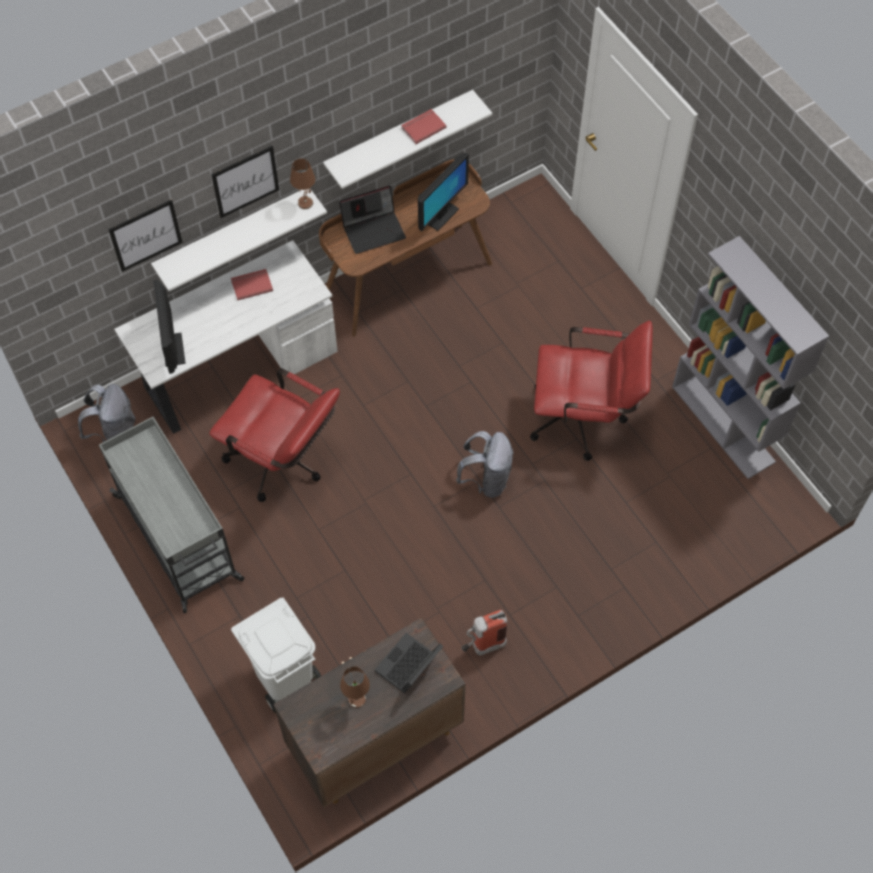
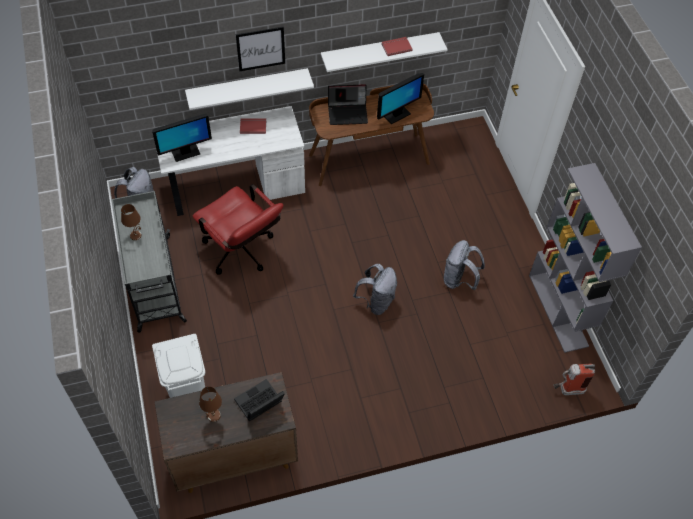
camera: 15 degrees right, 5 degrees down
(145, 235) = (182, 66): picture -> none
(173, 349) = (185, 153): monitor -> monitor turned 120 degrees counterclockwise
(305, 202) = (301, 77): brown table lamp -> brown table lamp (136, 235)
(482, 646) = (333, 414): fire extinguisher -> fire extinguisher (567, 390)
(584, 418) = (459, 280): red office chair -> grey backpack

